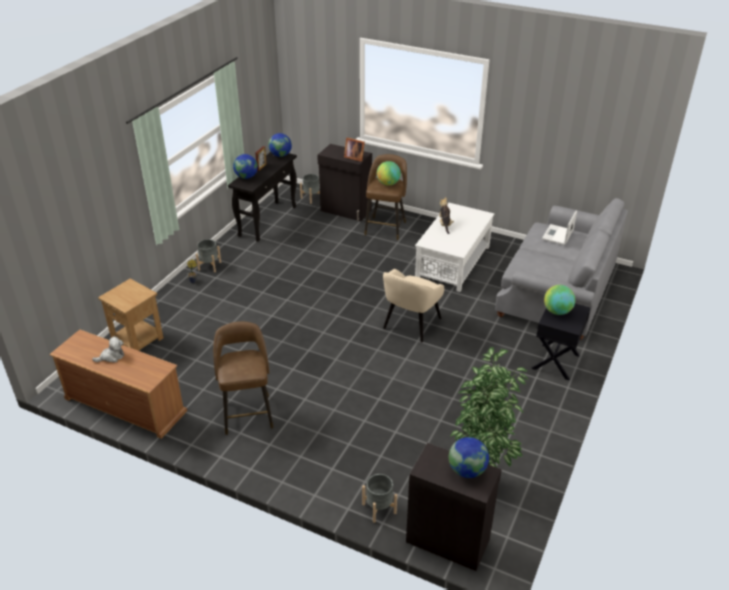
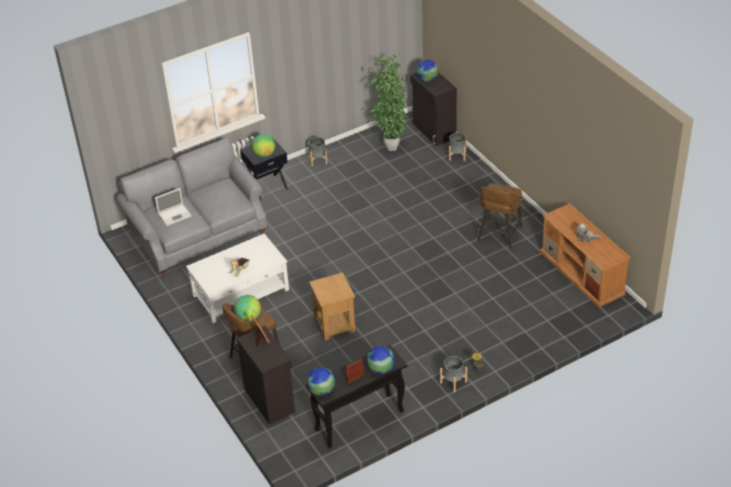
camera: 145 degrees left, 5 degrees up
(138, 340) = (552, 324): brown side table -> brown side table (334, 325)
(311, 198) = (287, 437): grey planter -> grey planter (318, 160)
(411, 324) = (332, 252): beige armchair -> none

